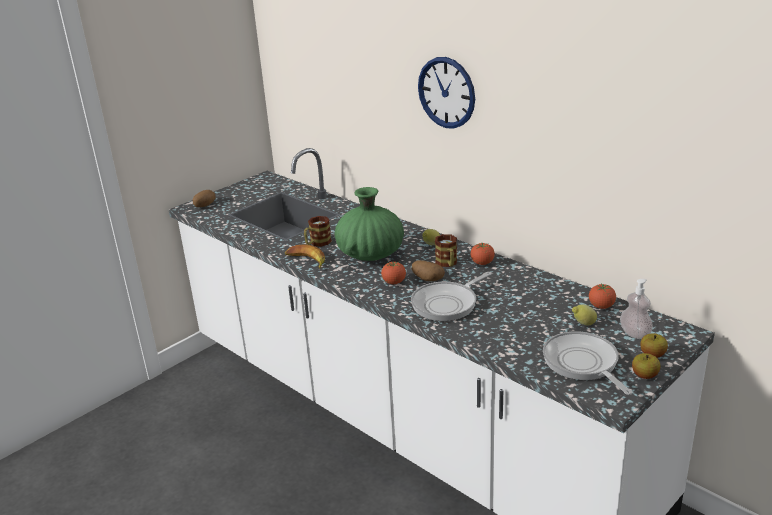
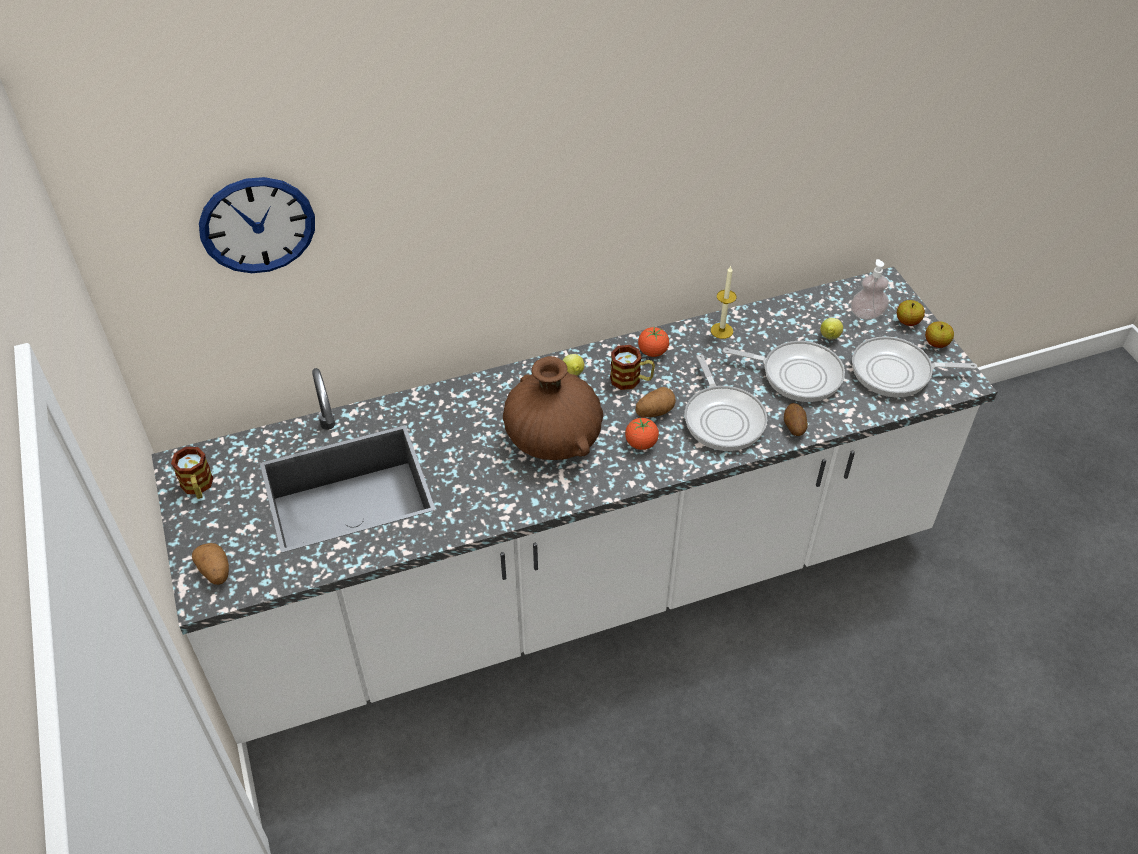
camera: 65 degrees left, 20 degrees up
(306, 261) = (517, 507): banana -> none
(317, 243) = (475, 479): mug -> mug (198, 487)
(370, 255) = (553, 438): green vase -> brown vase
(446, 92) = (548, 181): wall clock -> wall clock (257, 225)
(468, 333) = (794, 427): none -> potato
(525, 320) = (796, 374): none -> frying pan
(534, 280) = (721, 330): none -> candle
(601, 306) = (805, 310): tomato -> none

